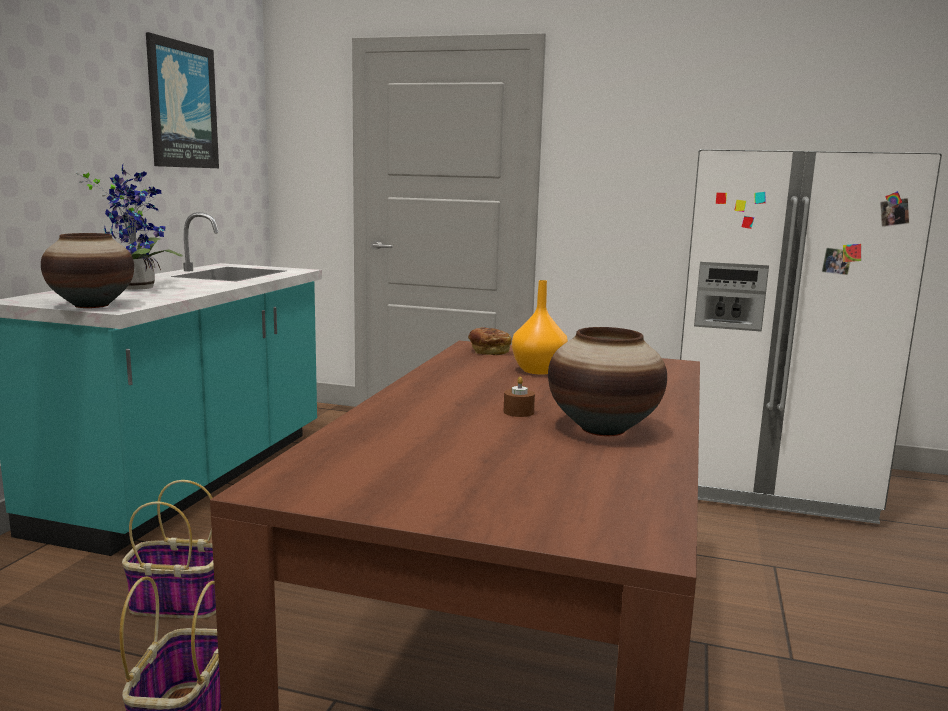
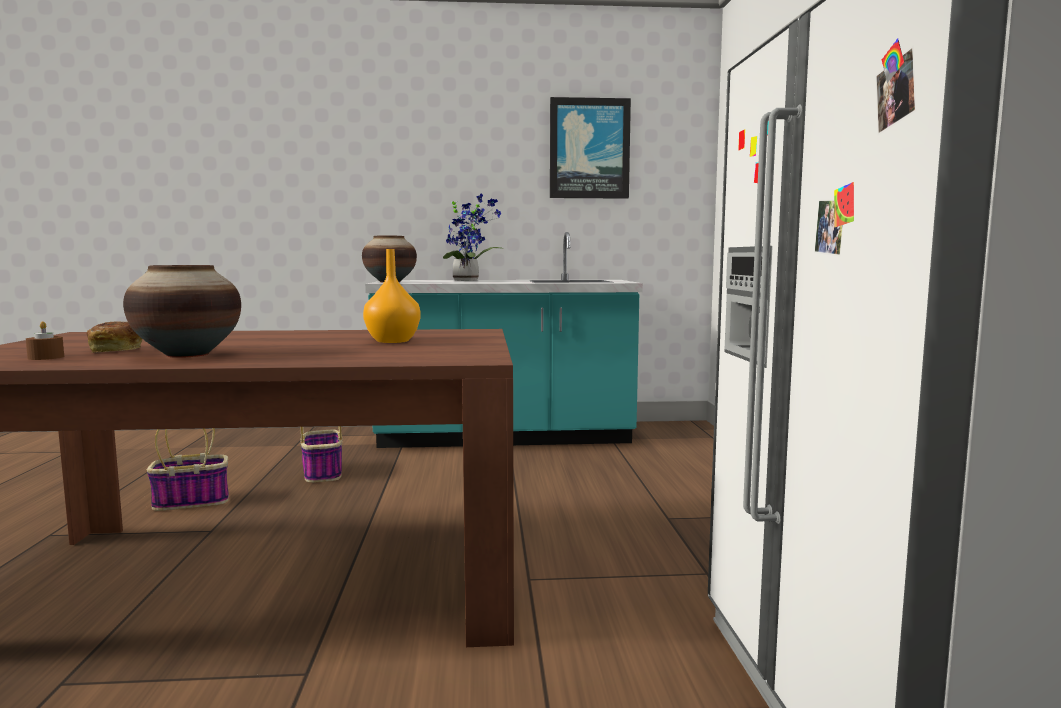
camera: 70 degrees right, 5 degrees down
(488, 351) = (460, 333): bread -> bread (117, 350)
(518, 412) = (240, 344): brown candle -> brown candle (46, 357)

